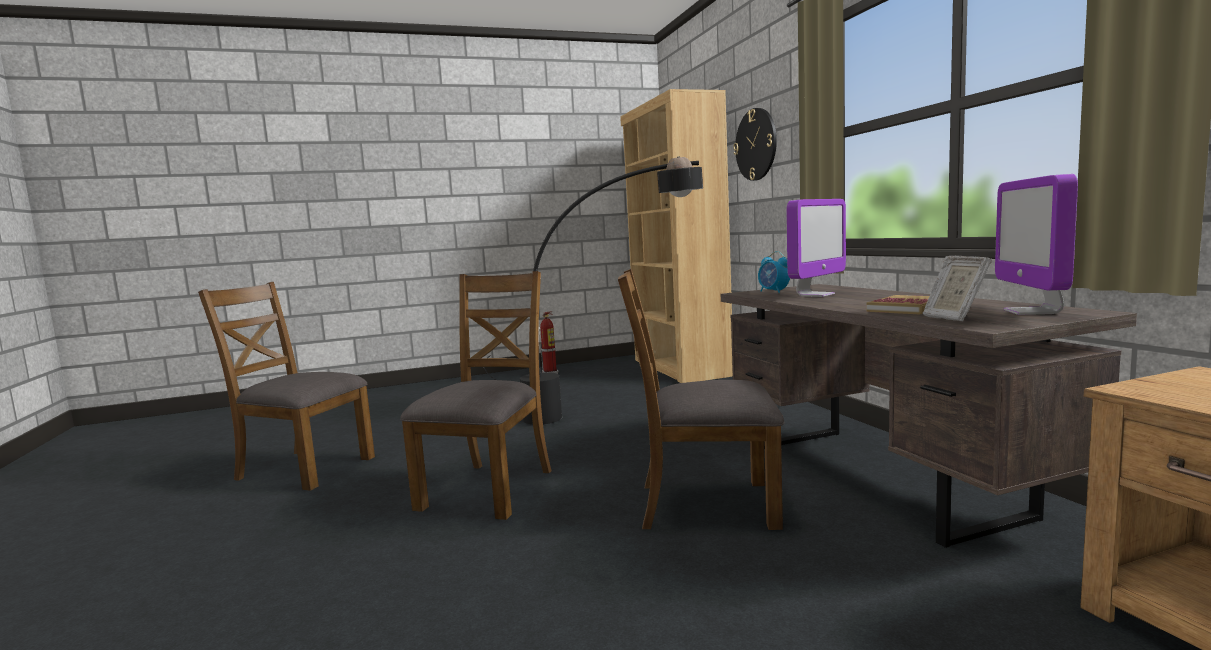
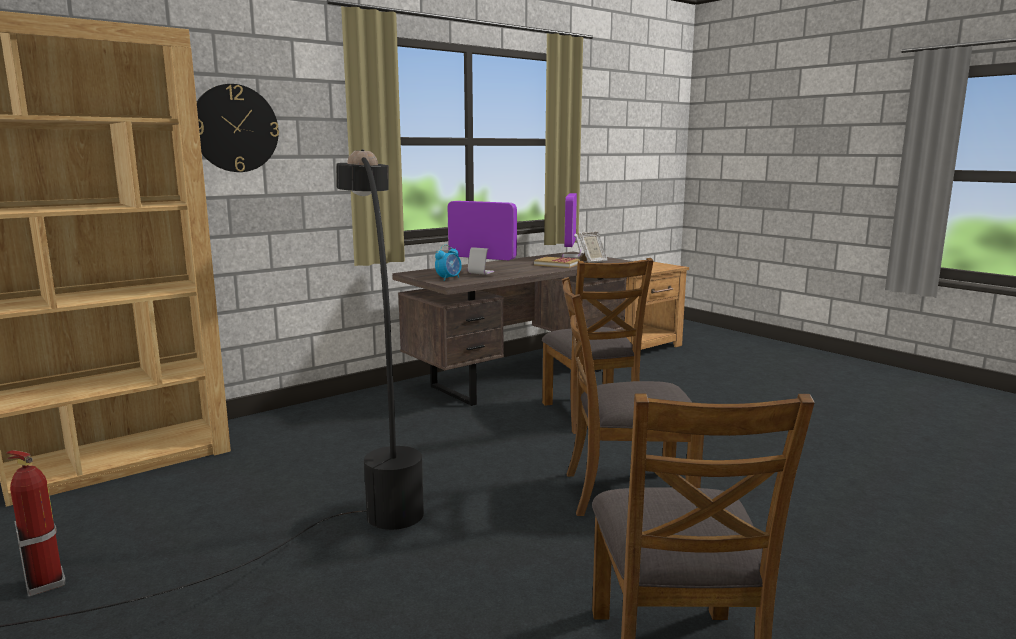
camera: 110 degrees left, 5 degrees up
(1032, 312) = (571, 256): monitor -> monitor turned 105 degrees clockwise

